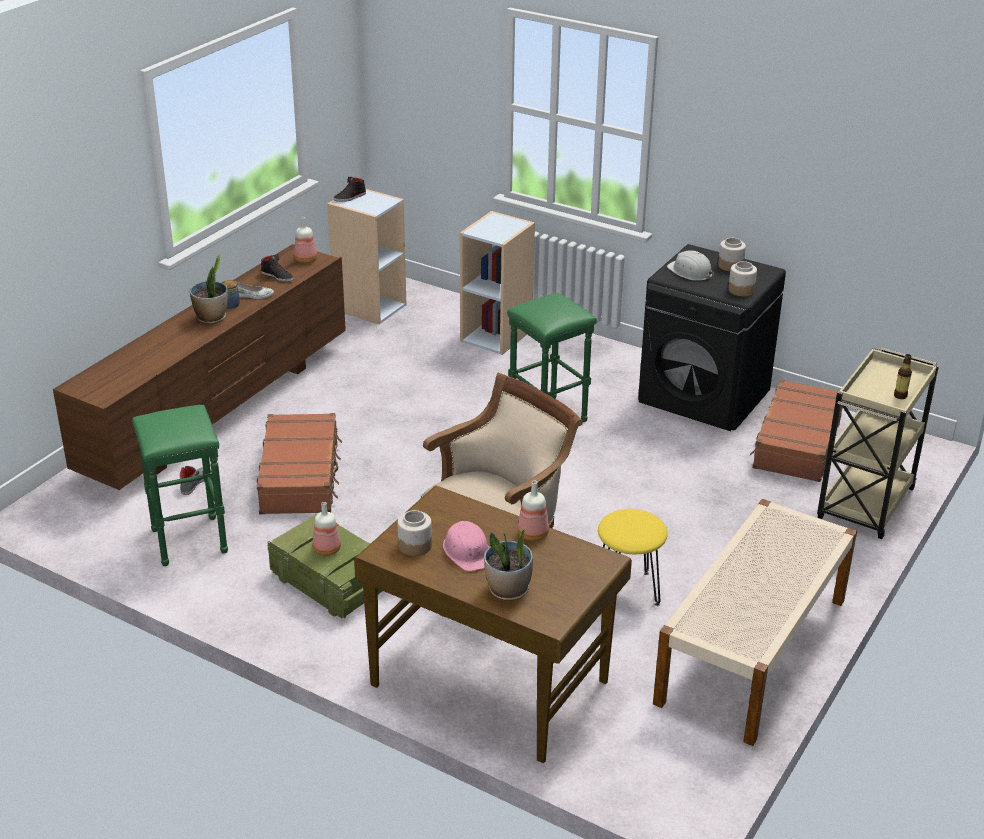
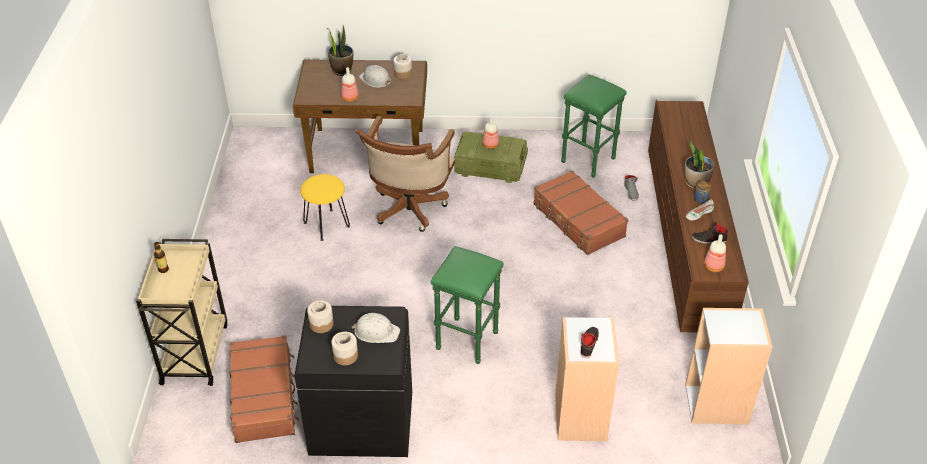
camera: 150 degrees right, 10 degrees up
(350, 197) = (755, 325): black shoe -> black shoe (588, 344)
(467, 551) = (375, 80): pink hard hat -> white hard hat
(753, 651) = (239, 217): beige bench -> none

